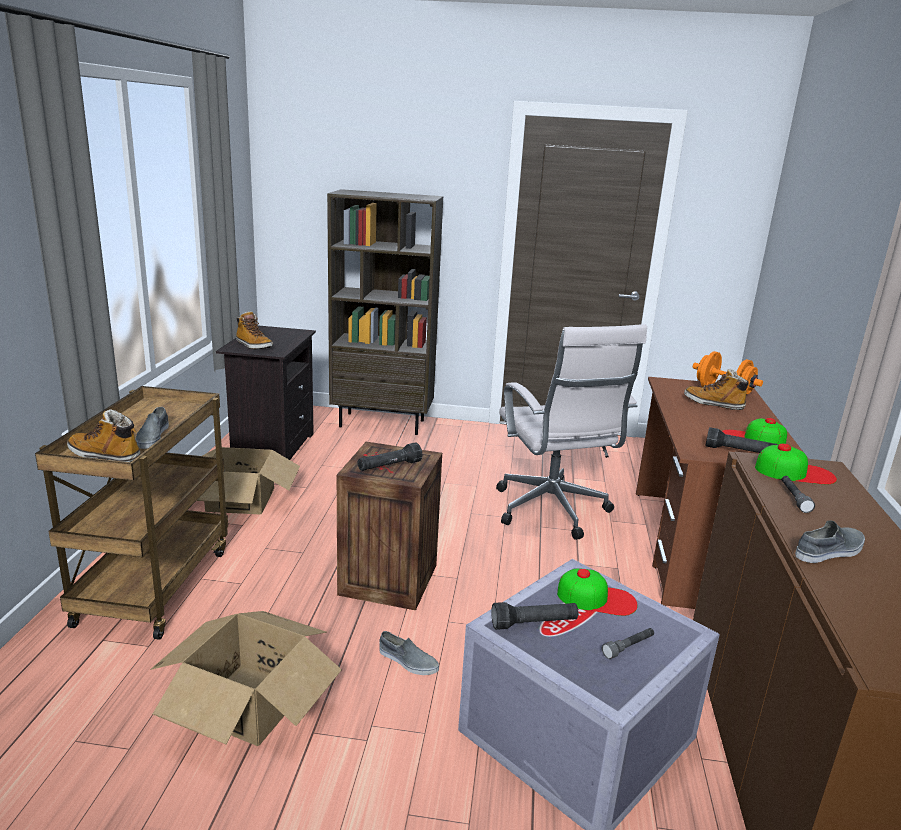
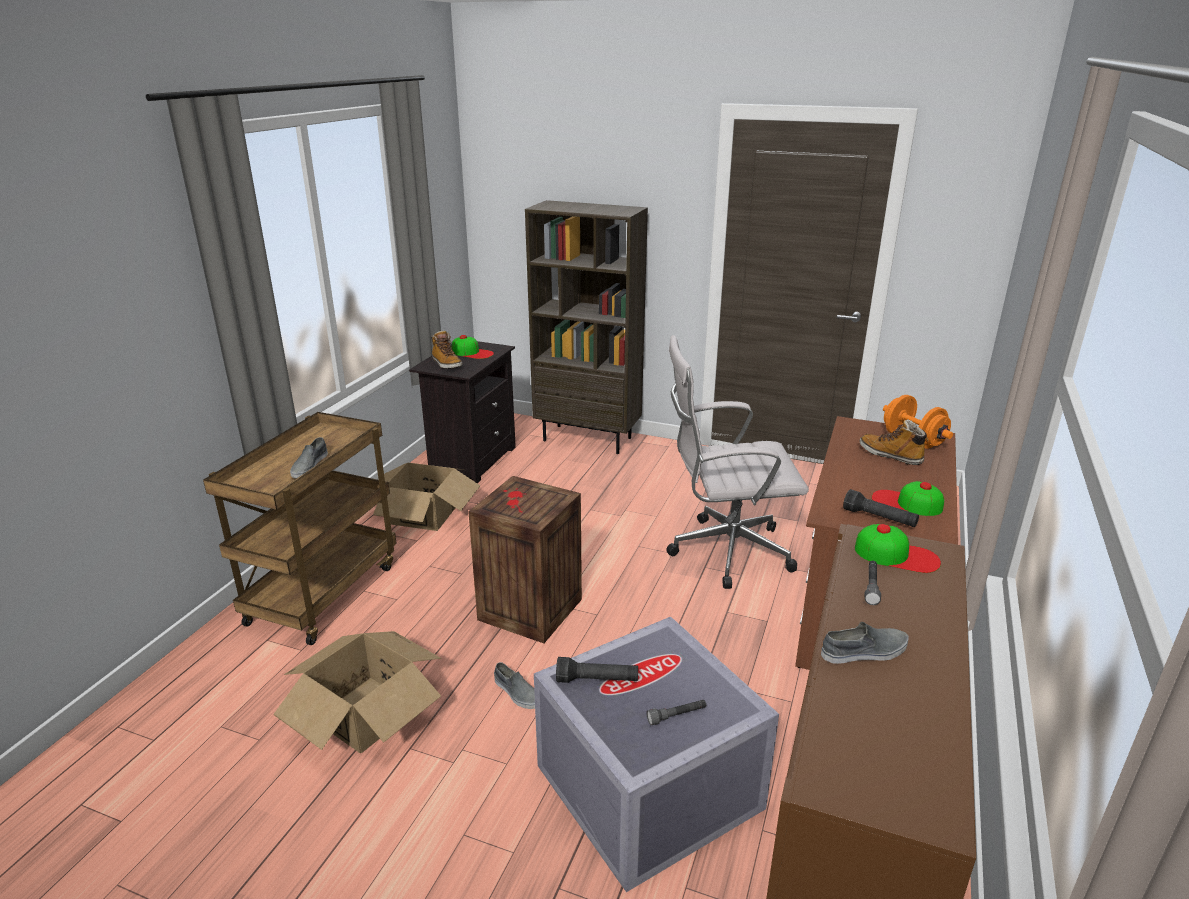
camera: 15 degrees right, 5 degrees up
(105, 456) = (263, 483): boot -> none
(389, 467) = (521, 506): black flashlight -> none
(552, 512) = (724, 552): white office chair -> white office chair turned 90 degrees clockwise
(597, 598) = (672, 661): cap -> cap (472, 353)

